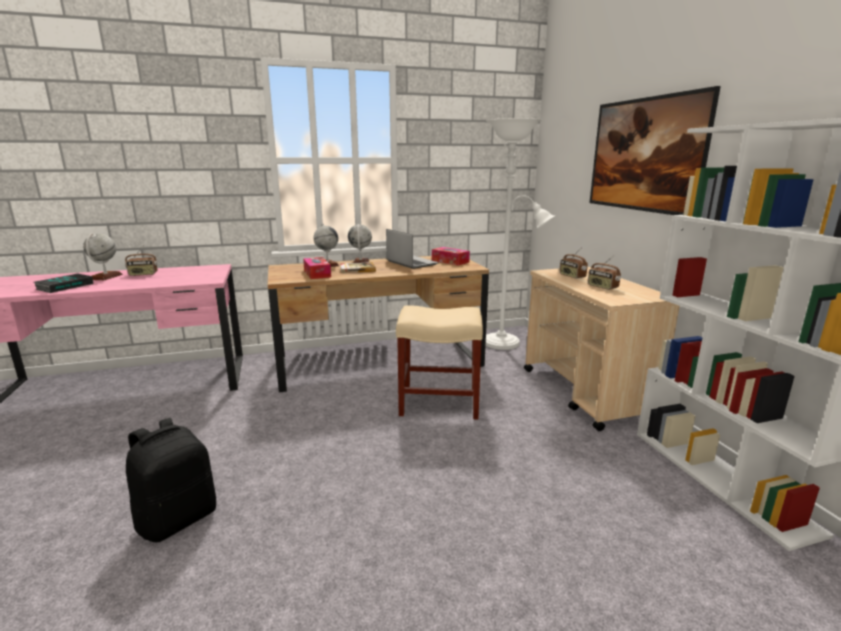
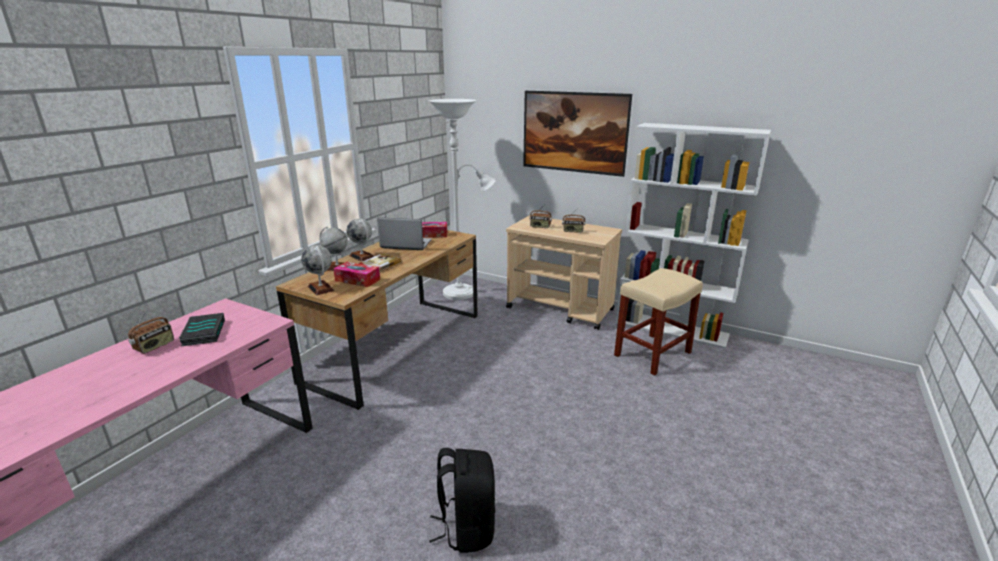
camera: 45 degrees left, 5 degrees up
(65, 286) = (92, 399): book -> book (203, 332)
(106, 277) = (108, 368): globe -> globe (321, 288)
(438, 403) = (492, 356): beige stool -> beige stool (652, 354)

